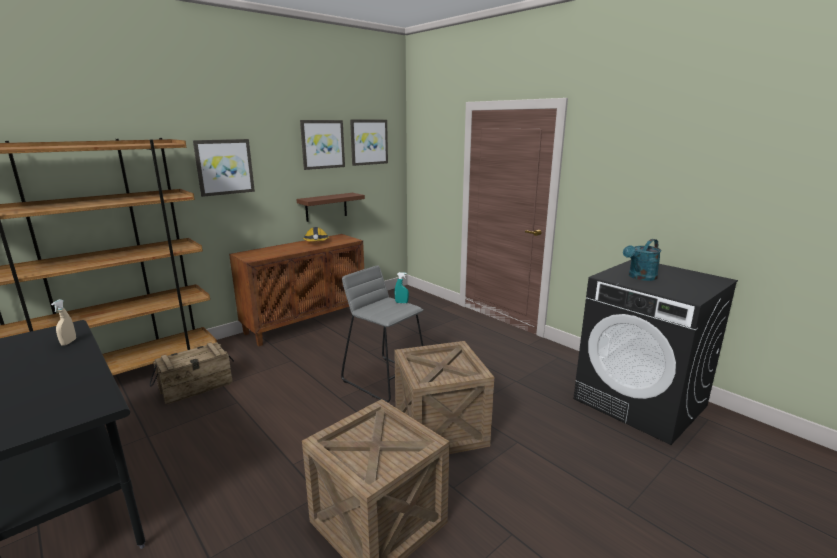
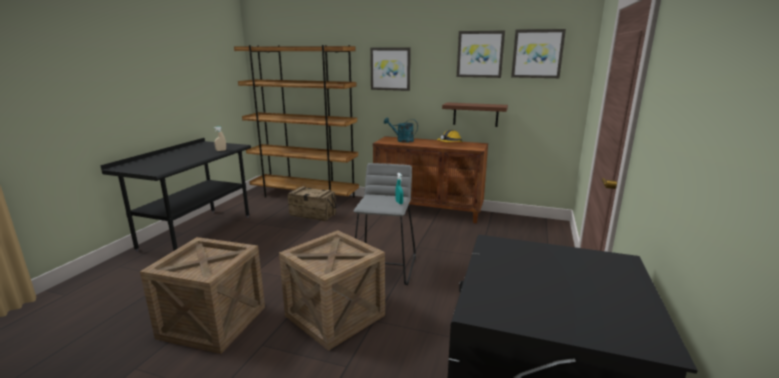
camera: 60 degrees right, 0 degrees up
(640, 277) = (529, 266): turquoise watering can -> turquoise watering can (402, 140)

